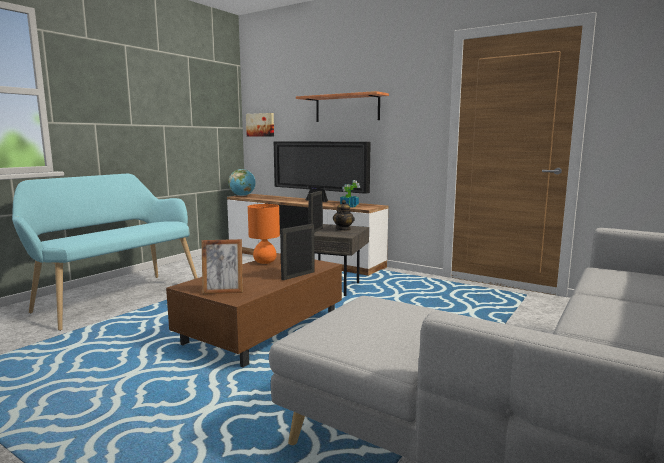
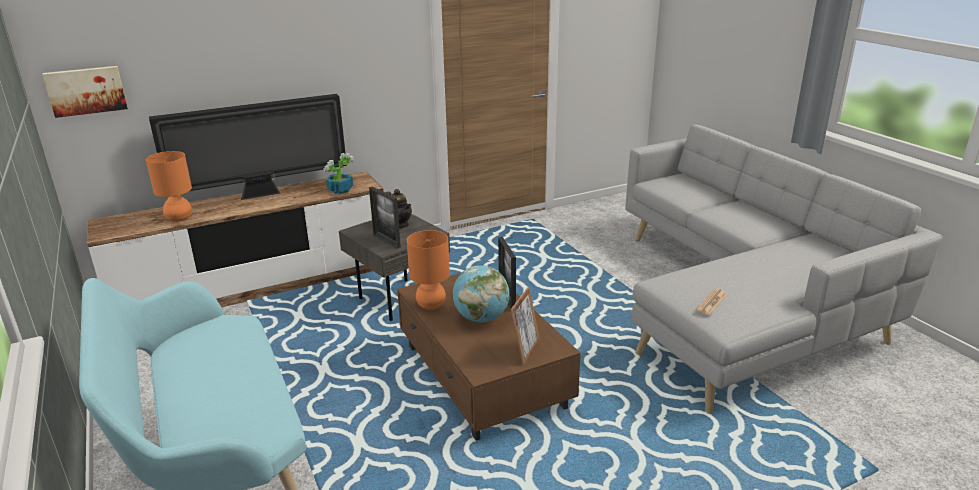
camera: 60 degrees left, 15 degrees up
(242, 196) = (105, 230): globe -> globe (481, 318)
(268, 198) = (179, 218): none -> orange table lamp
(347, 108) = (279, 47): shelf -> none
(349, 320) = (711, 302): none -> newspaper

